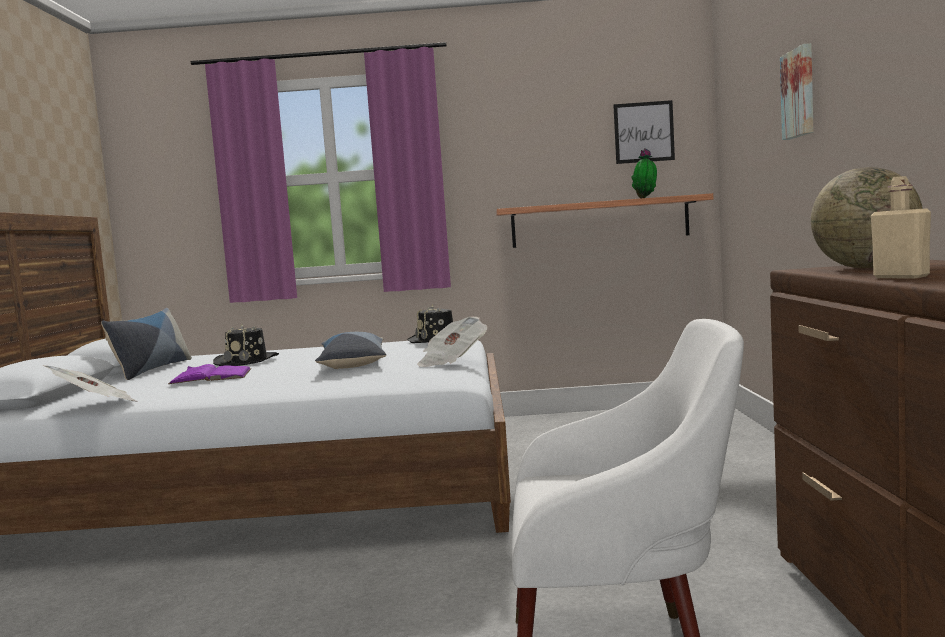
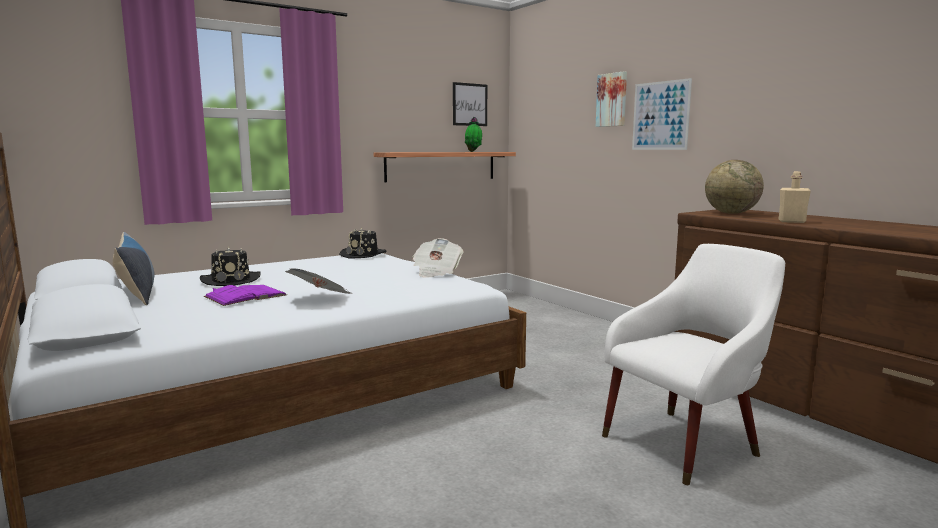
camera: 35 degrees left, 5 degrees up
(95, 405) = (203, 331): newspaper -> newspaper (322, 299)
(353, 364) = (354, 278): pillow -> none
(848, 107) = (660, 115): none -> picture

